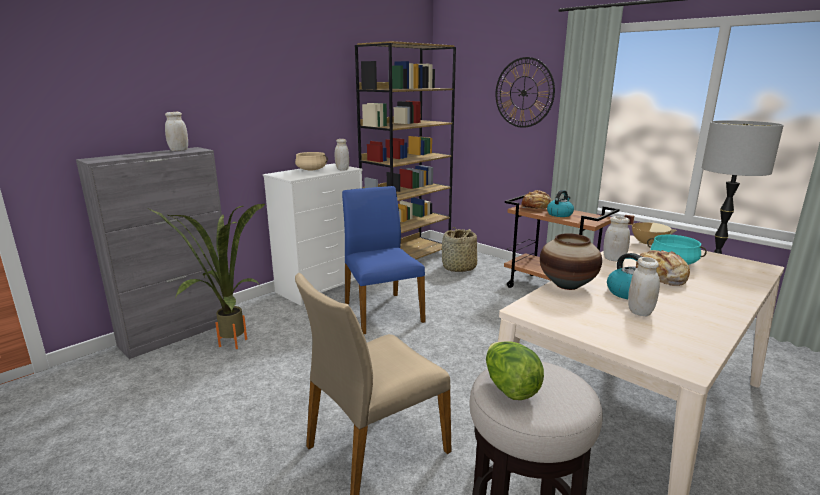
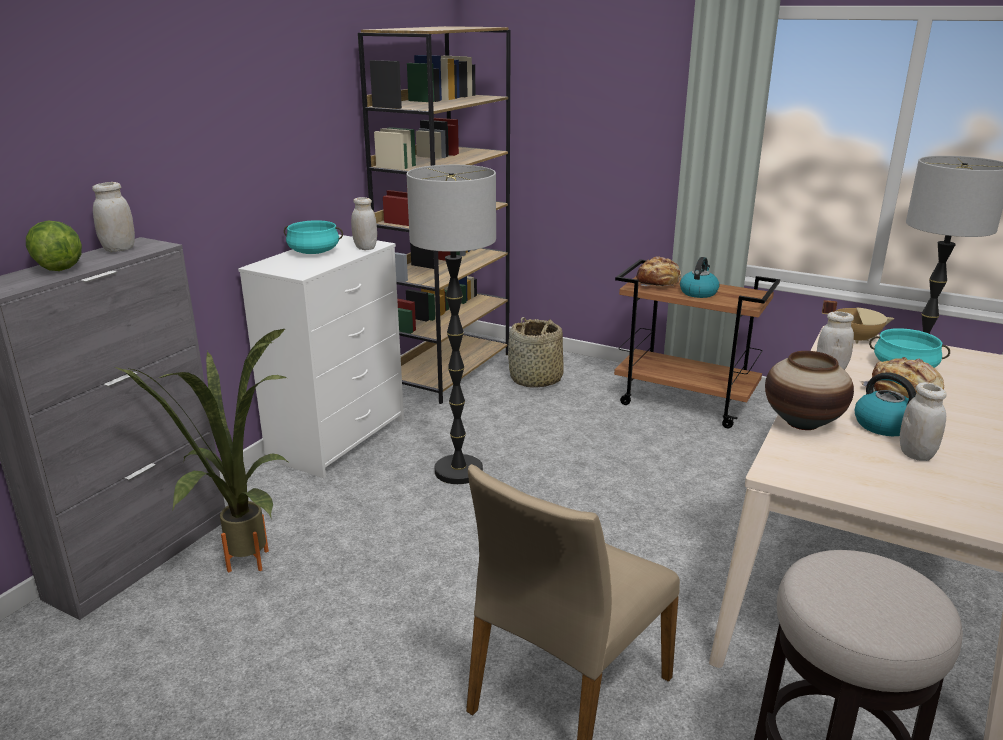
camera: 15 degrees left, 5 degrees up
(311, 170) = (314, 252): beige cooking pot -> turquoise cooking pot
(381, 312) = (458, 471): blue chair -> floor lamp
(509, 388) = (843, 599): lettuce -> lettuce (58, 267)
(524, 93) = (621, 104): wall clock -> none

